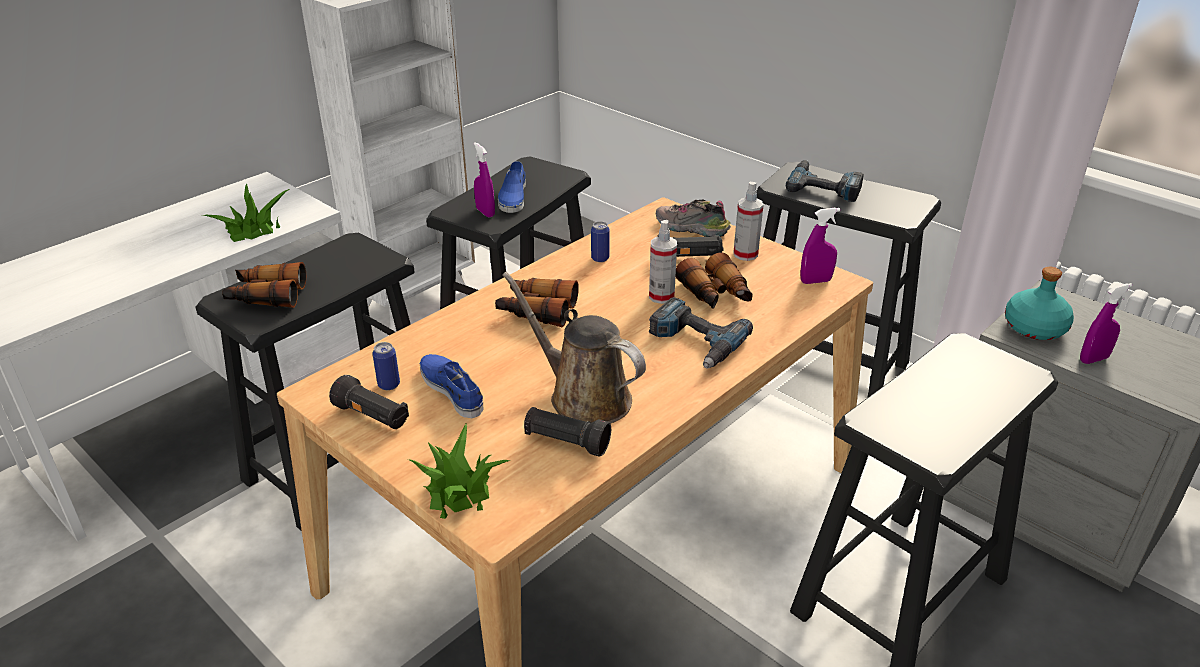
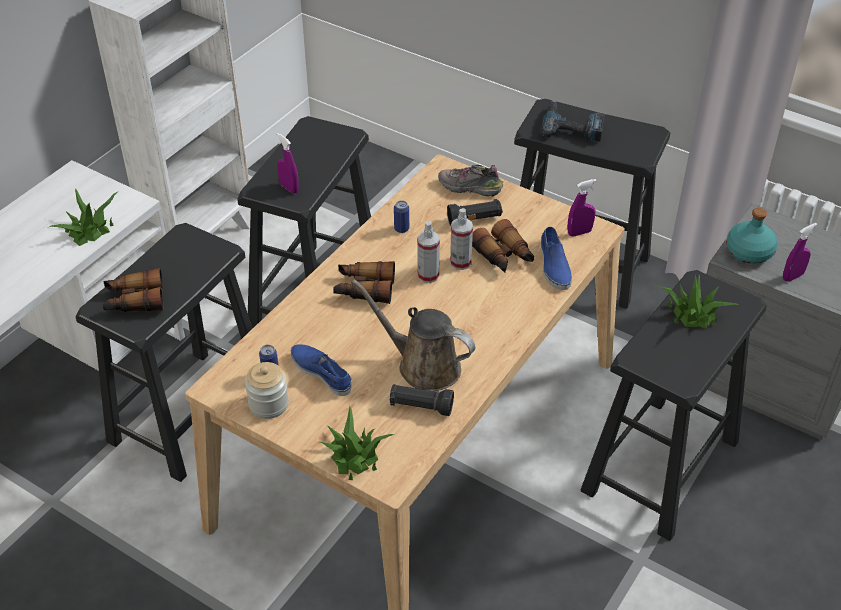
camera: 10 degrees left, 10 degrees up
(372, 417) = (268, 404): black flashlight -> jar
(513, 197) = (307, 167): blue shoe -> blue shoe (554, 266)
(694, 342) = (496, 304): power drill -> none
(745, 254) = (519, 211): spray bottle -> spray bottle (428, 275)
(954, 378) = (693, 313): none -> potted plant

